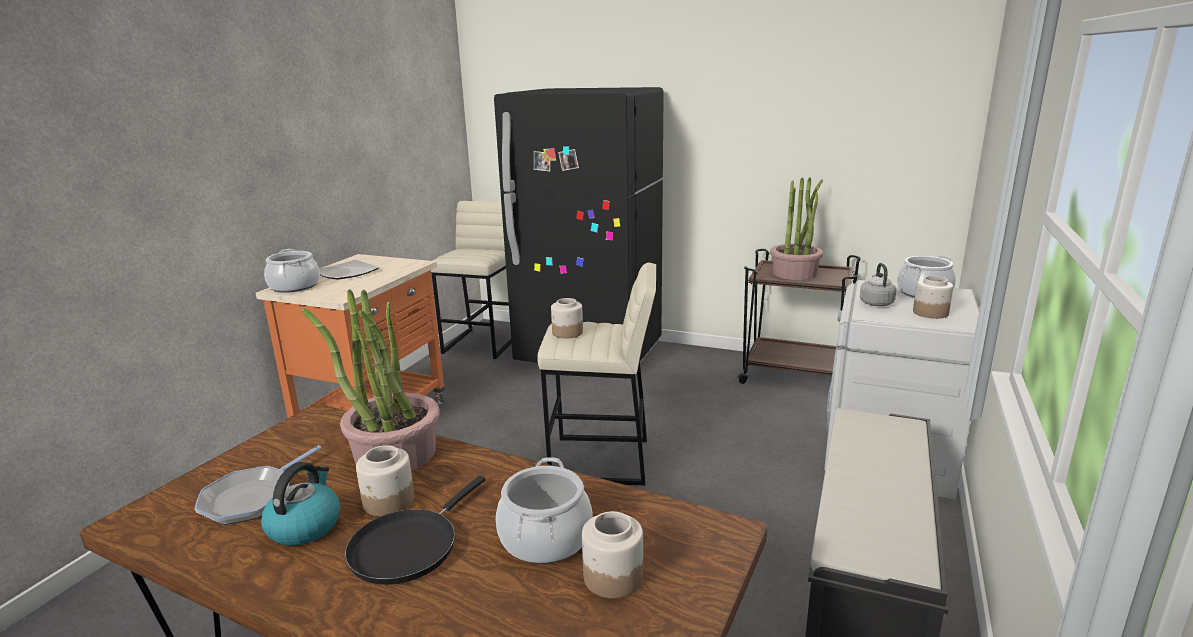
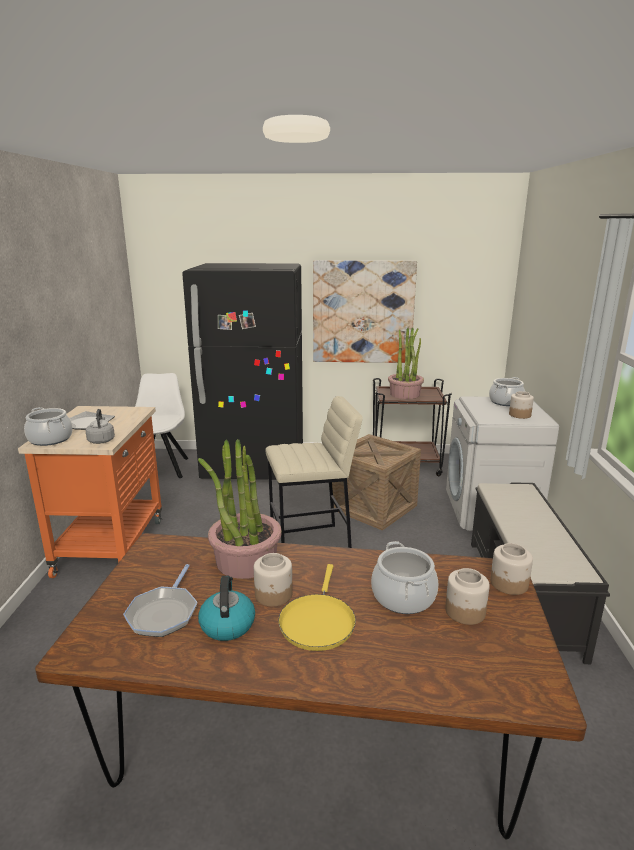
camera: 20 degrees left, 0 degrees up
(408, 546) = (317, 621): black frying pan -> yellow frying pan
(483, 343) = (163, 468): beige stool -> white chair
(567, 333) = (289, 453): jar -> jar (509, 584)
(714, 425) = (374, 507): none -> crate
(747, 155) = (363, 312): none -> picture
(875, 303) = (484, 411): grey kettle -> grey kettle (101, 440)

